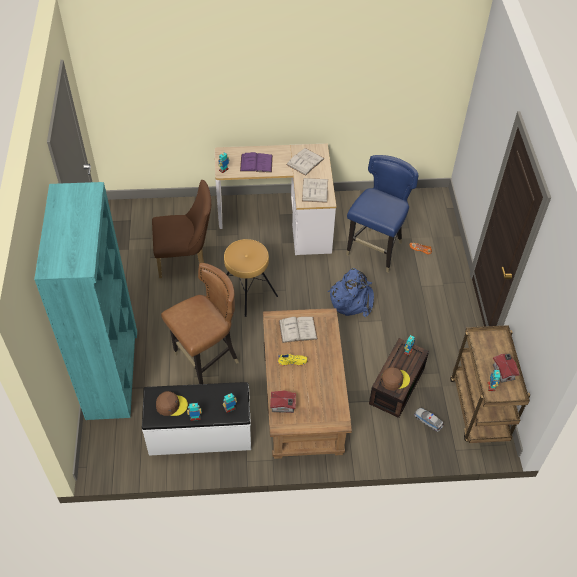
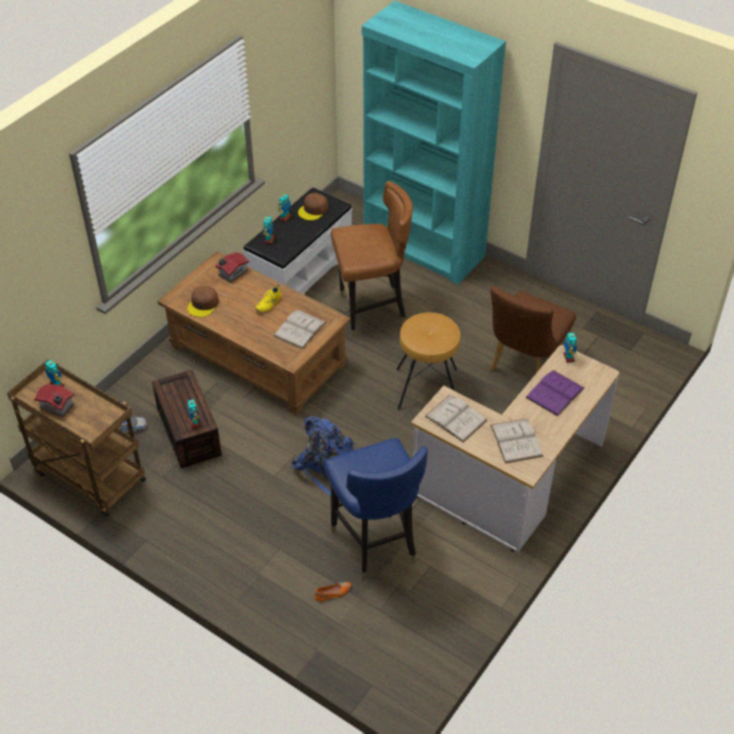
camera: 130 degrees right, 5 degrees down
(206, 361) = (371, 312): brown chair -> brown chair turned 105 degrees counterclockwise
(394, 379) = (178, 390): brown cap -> brown cap (203, 304)

